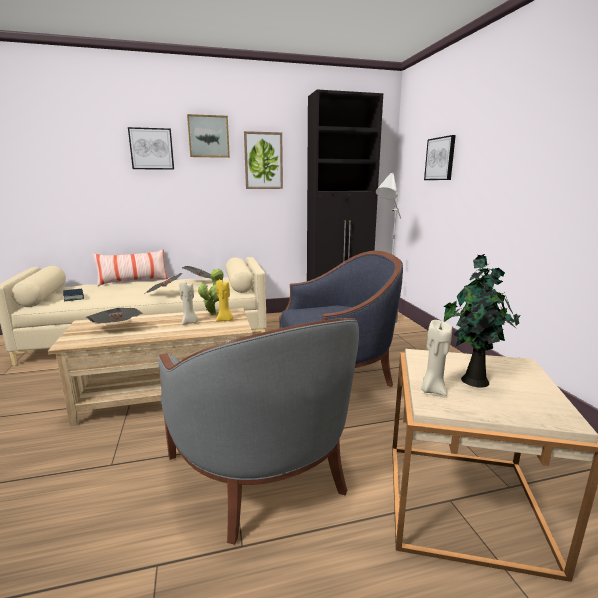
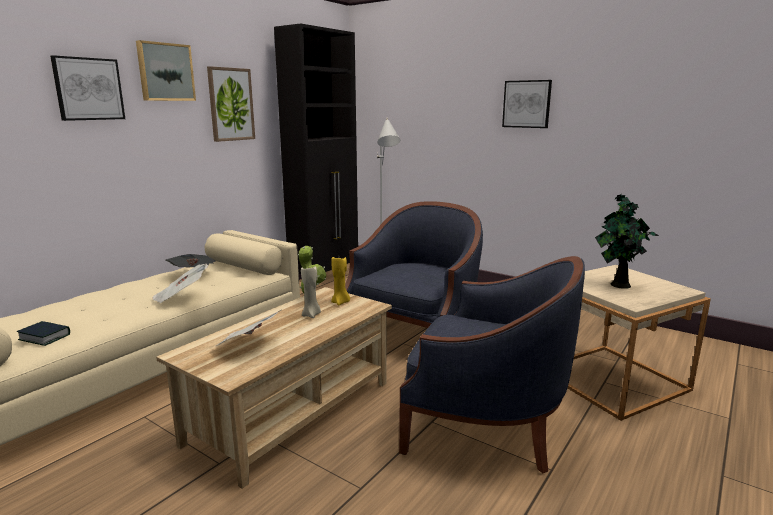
camera: 40 degrees left, 0 degrees up
(133, 281) = (83, 295): pillow -> none
(262, 470) = (485, 423): grey armchair -> blue armchair
(432, 390) = (616, 297): beige candle -> none
(440, 159) = (422, 105): picture -> picture (526, 104)

